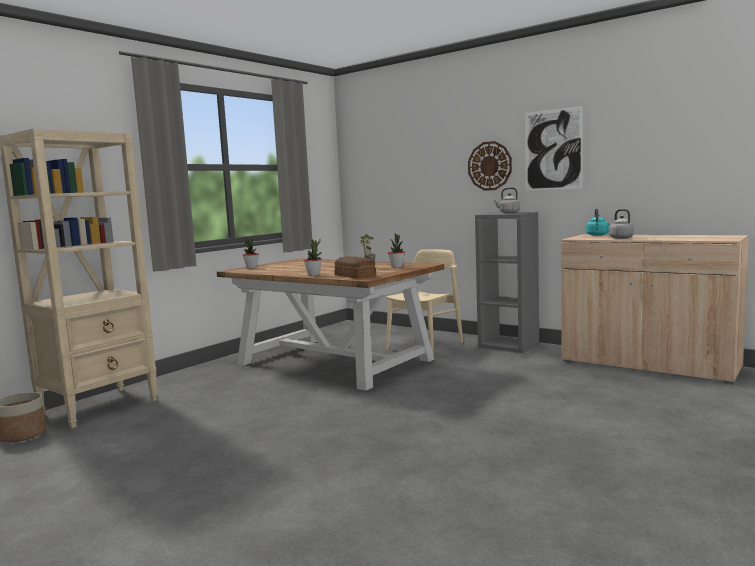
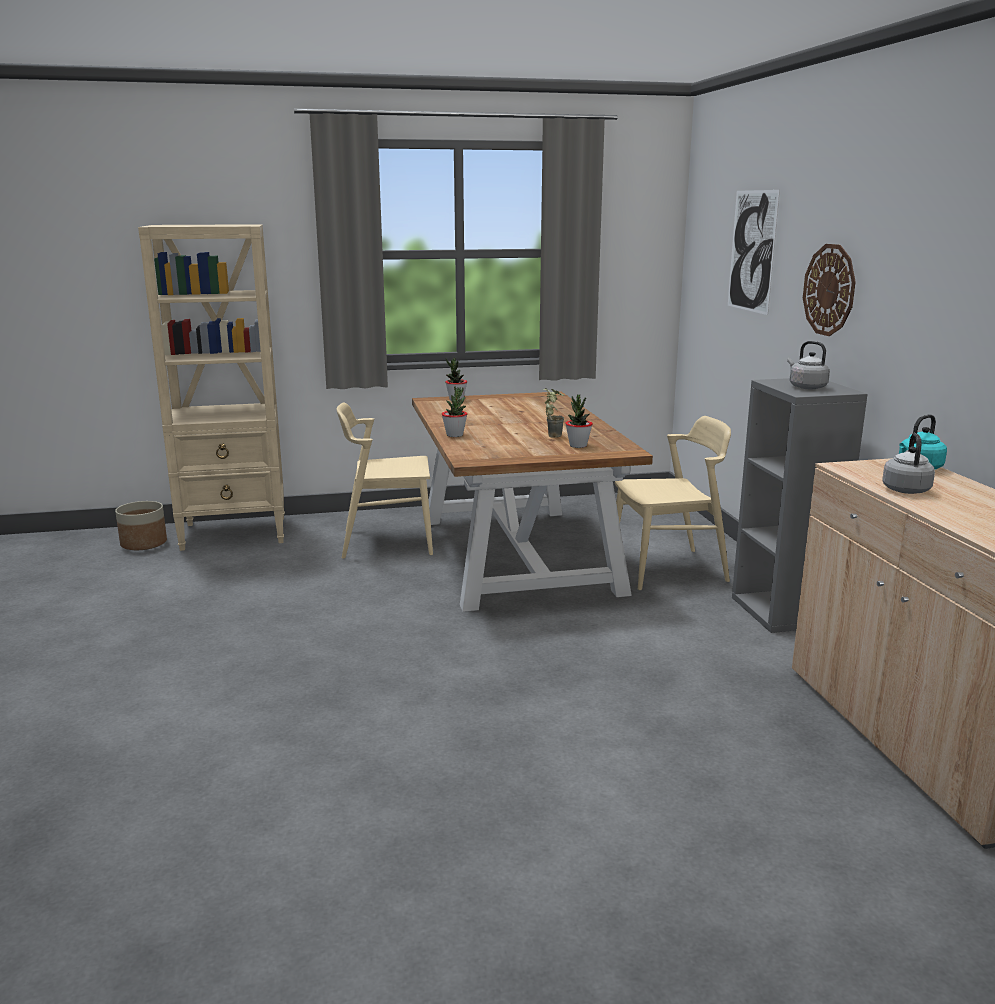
camera: 40 degrees right, 10 degrees up
(237, 379) = (387, 542): none -> beige chair
(354, 276) = (476, 452): bread -> none
(553, 149) = (909, 279): picture -> picture (752, 251)

